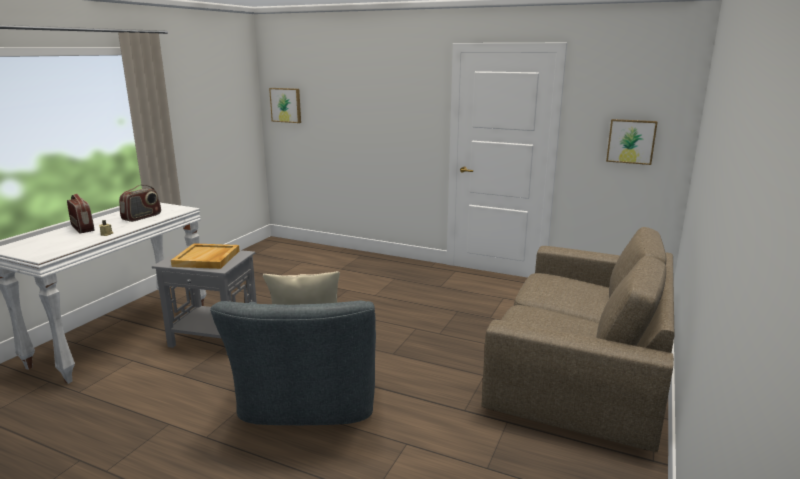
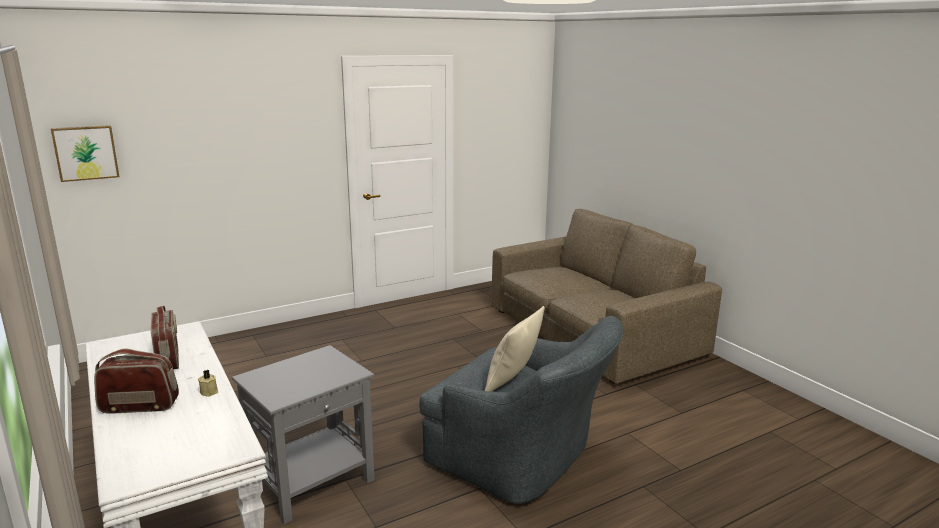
camera: 55 degrees left, 0 degrees up
(207, 259) = (308, 374): beige tray -> none
(631, 141) = (509, 142): picture -> none

